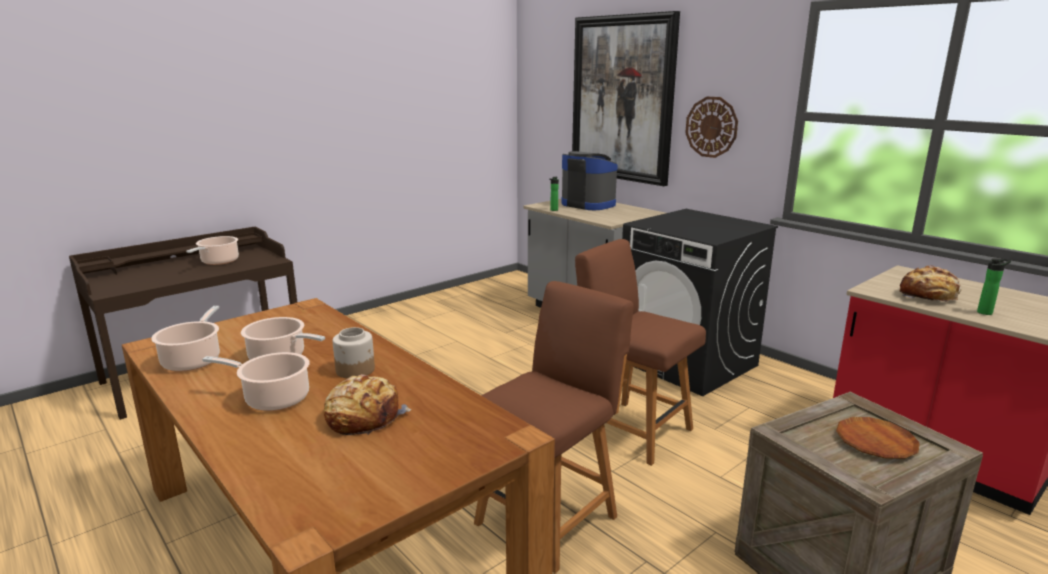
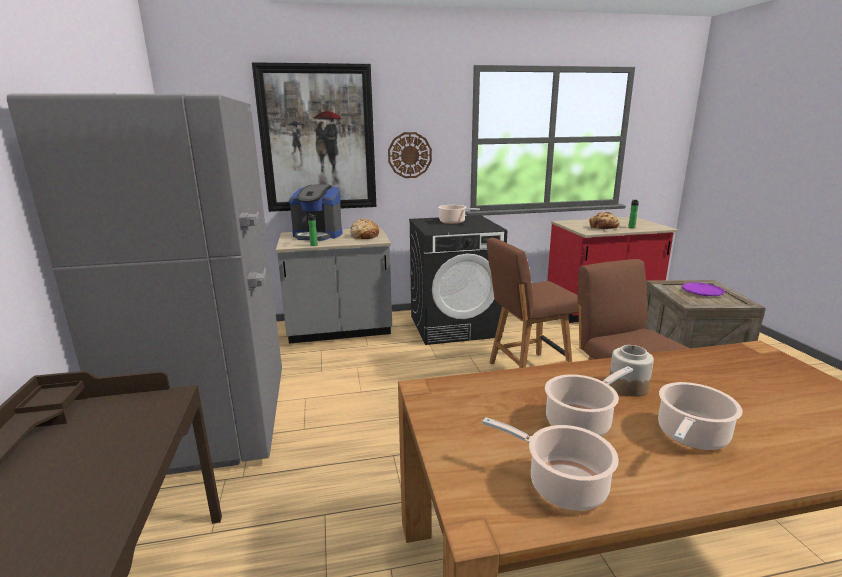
camera: 60 degrees left, 0 degrees up
(218, 262) = (86, 445): cooking pot -> cooking pot (453, 222)
(363, 417) = (732, 396): bread -> bread (364, 236)
(398, 324) = (214, 421): none -> grey fridge
(588, 204) = (318, 235): coffee machine -> coffee machine turned 150 degrees counterclockwise
(875, 442) = (702, 292): brown plate -> purple plate

